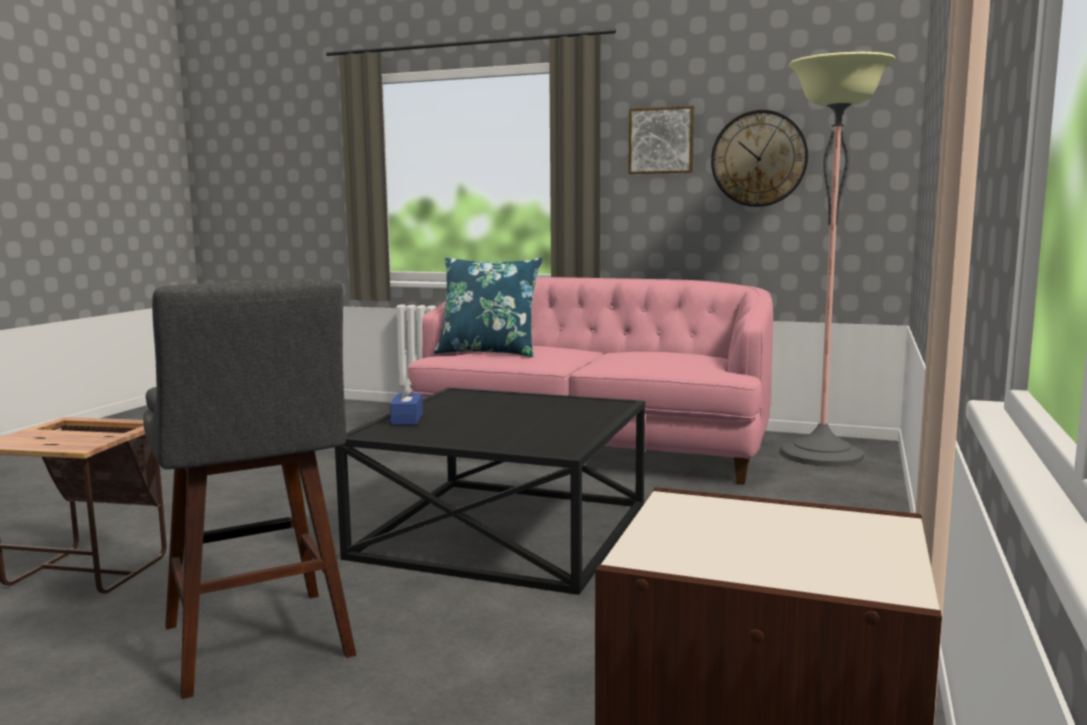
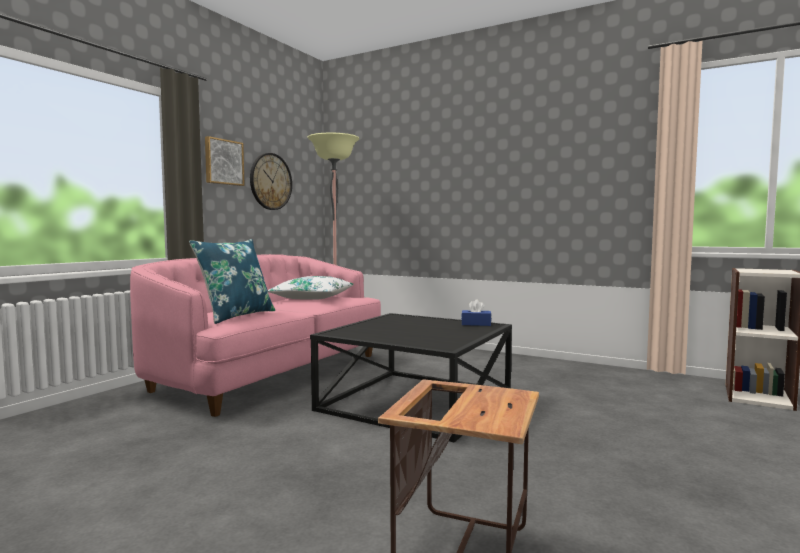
camera: 80 degrees left, 5 degrees down
(259, 645) = (588, 460): grey stool -> none
(407, 418) = (409, 341): blue tissue box -> blue tissue box (476, 324)
(667, 356) = (312, 298): none -> white pillow

